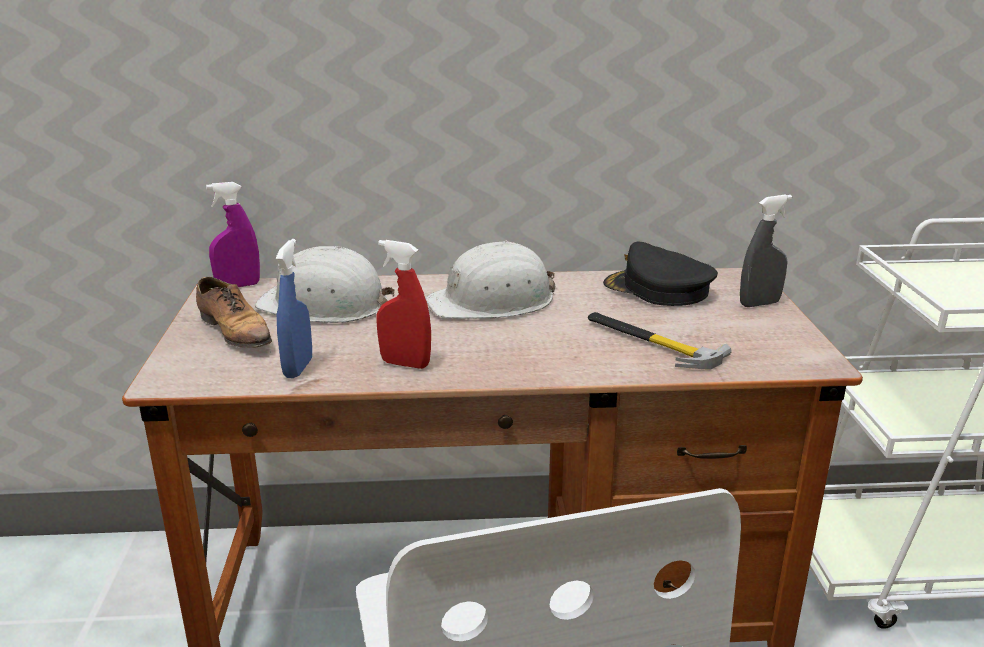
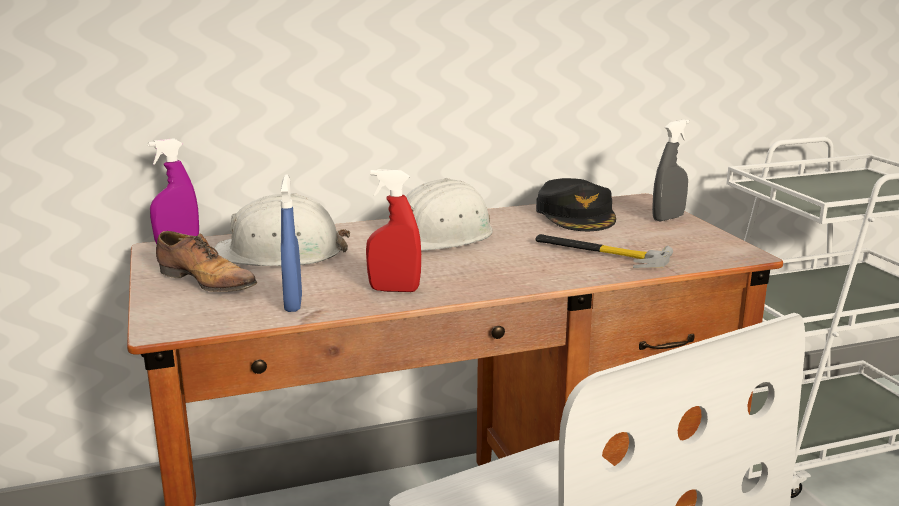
camera: 15 degrees left, 5 degrees down
(657, 289) = (576, 215): black cap -> black cap turned 120 degrees counterclockwise

